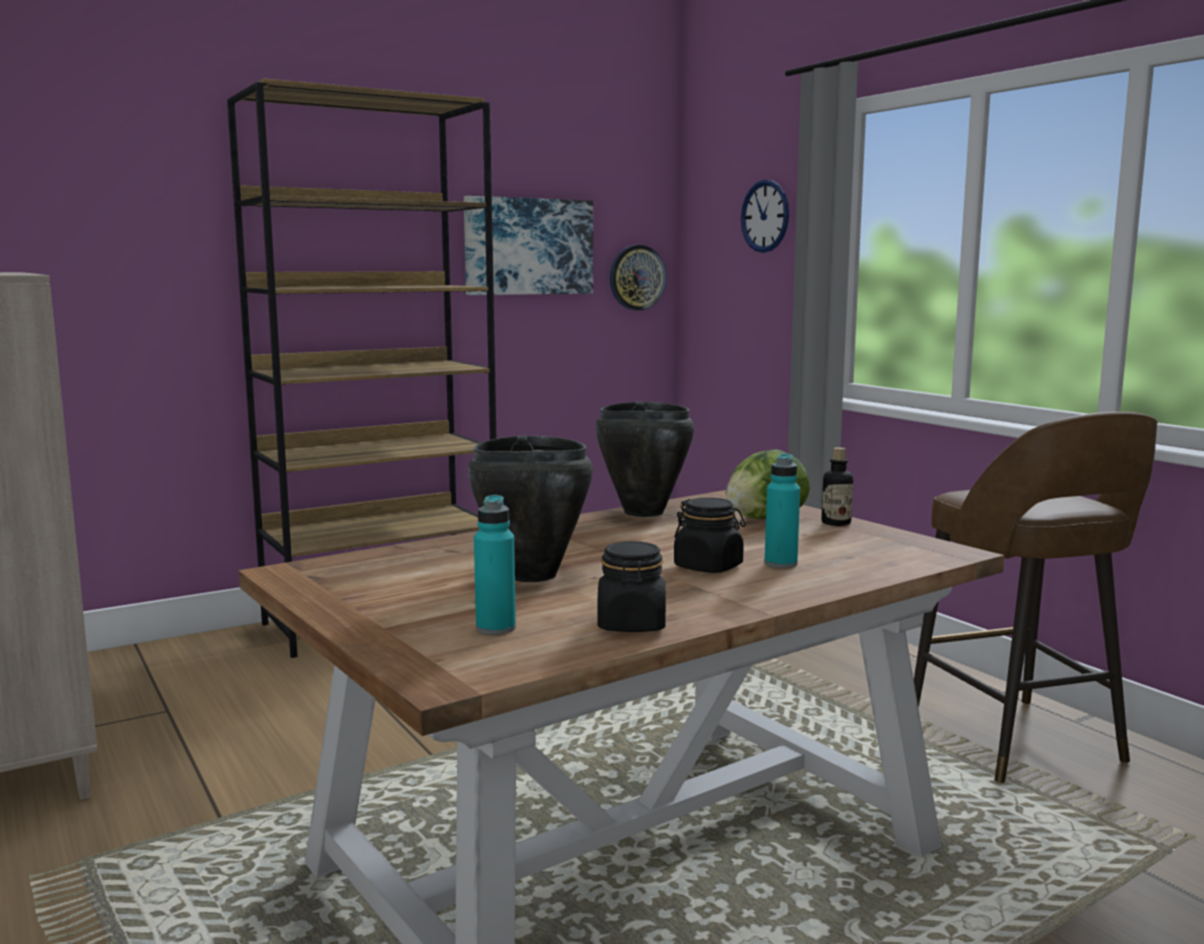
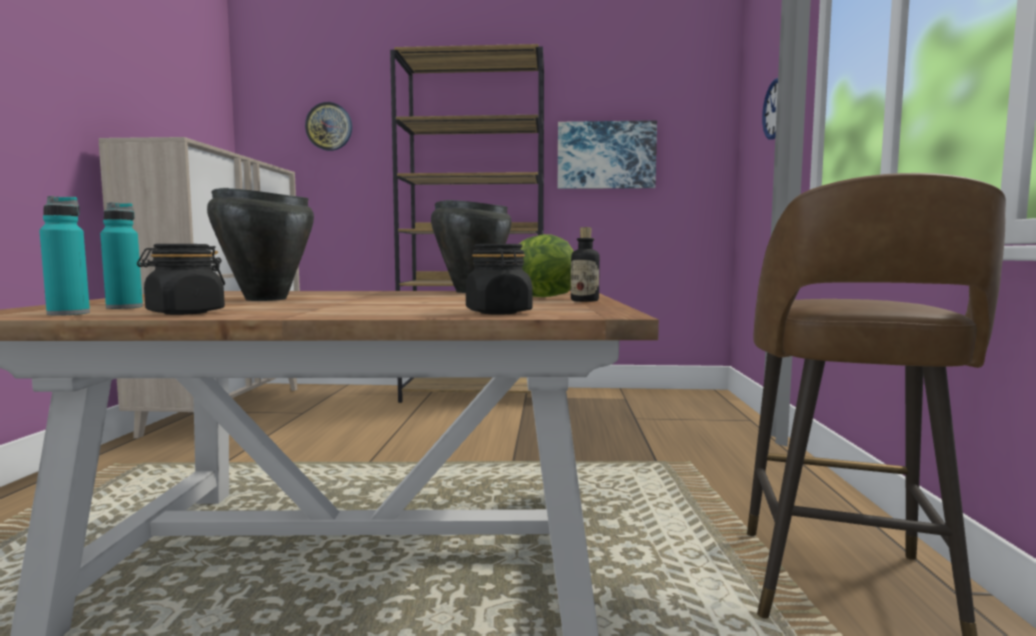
camera: 35 degrees right, 5 degrees down
(637, 277) = (697, 177): wall clock -> wall clock (329, 126)
(708, 567) = (377, 304): black jar -> black jar (498, 312)
(780, 563) = (432, 307): turquoise bottle -> turquoise bottle (68, 314)

